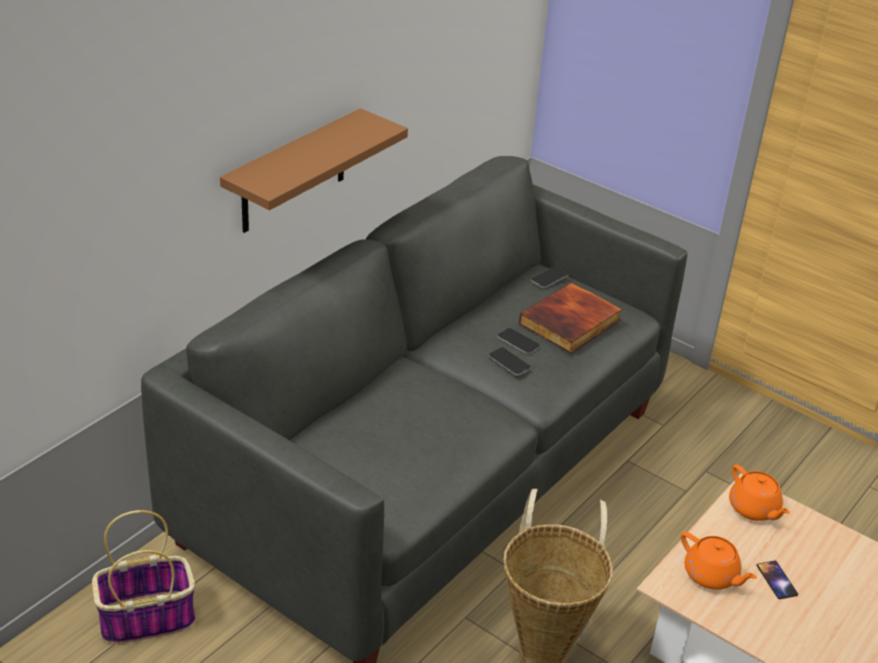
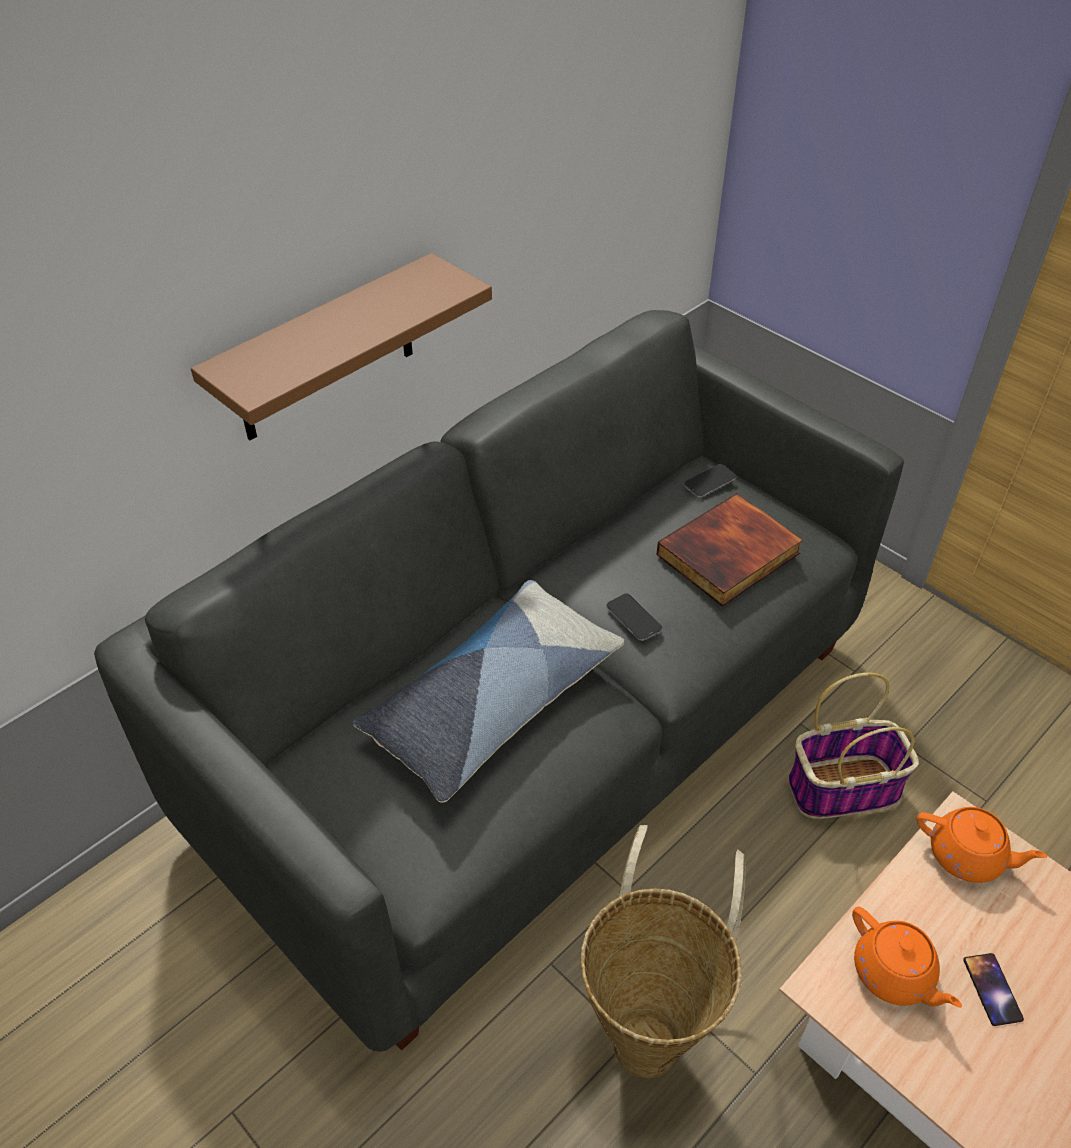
camera: 10 degrees right, 10 degrees up
(148, 618) = (141, 935): basket -> basket (844, 787)
(418, 414) = (492, 700): none -> pillow
(518, 342) = (651, 584): phone -> none
(754, 509) = (967, 856): orange teapot -> orange teapot turned 45 degrees counterclockwise

